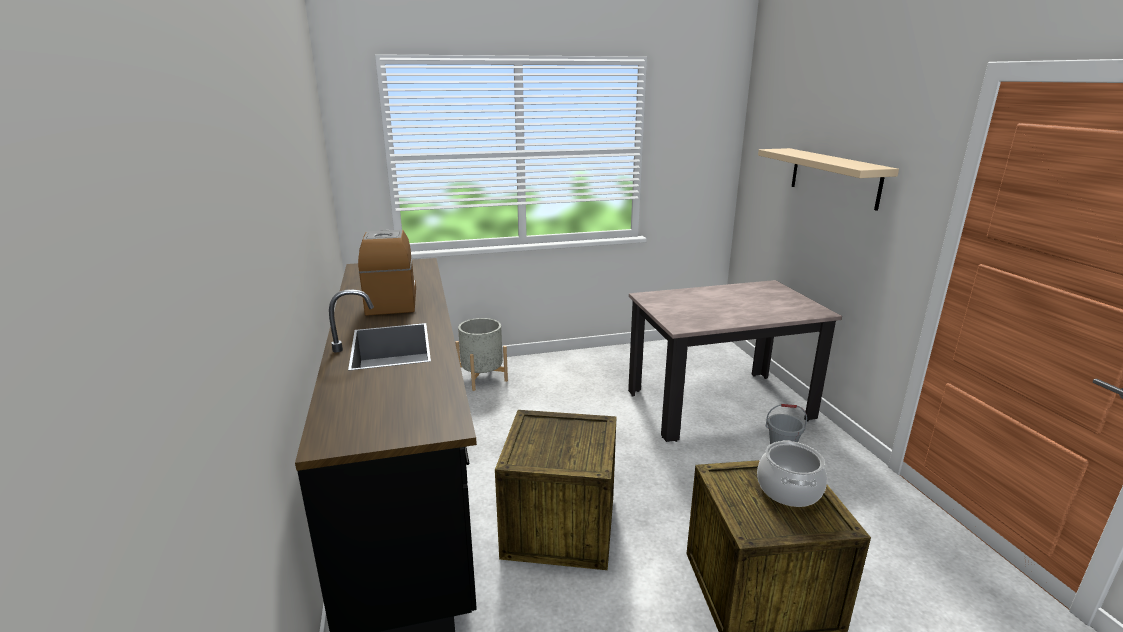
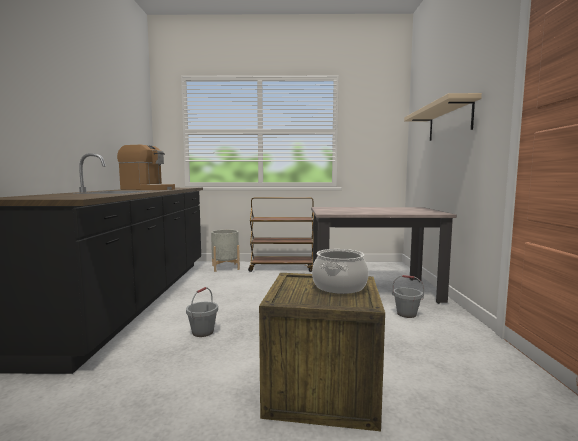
camera: 15 degrees right, 15 degrees down
(392, 300) = (148, 189): coffee machine -> coffee machine turned 105 degrees clockwise
(560, 526) = (202, 332): crate -> grey bucket
(568, 369) = (282, 268): none -> brown cart

